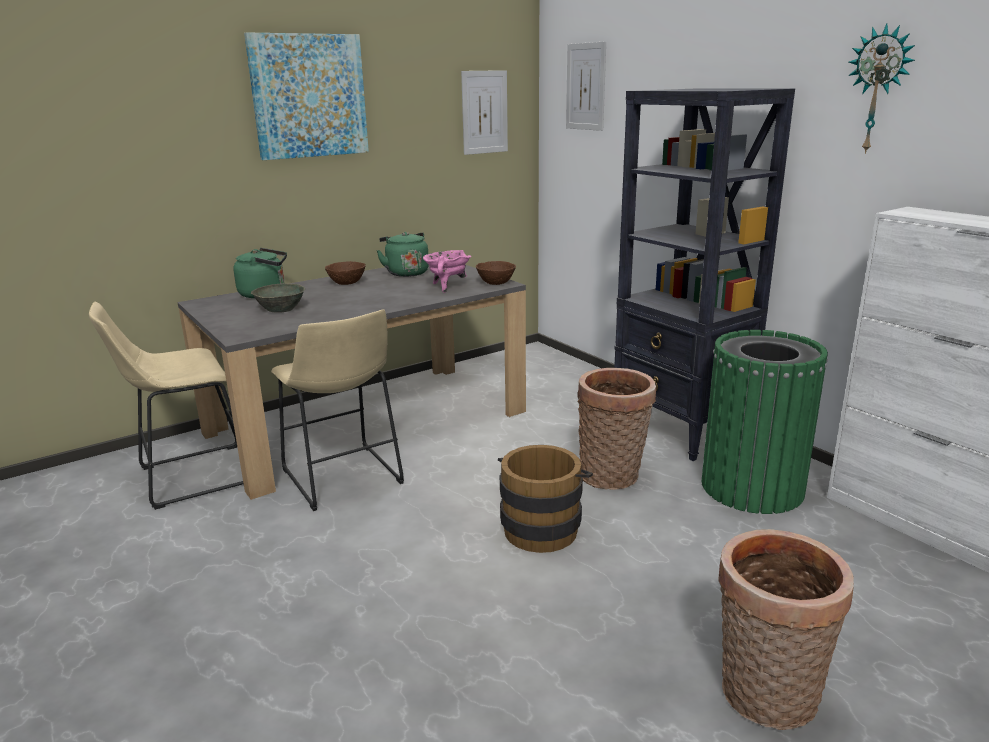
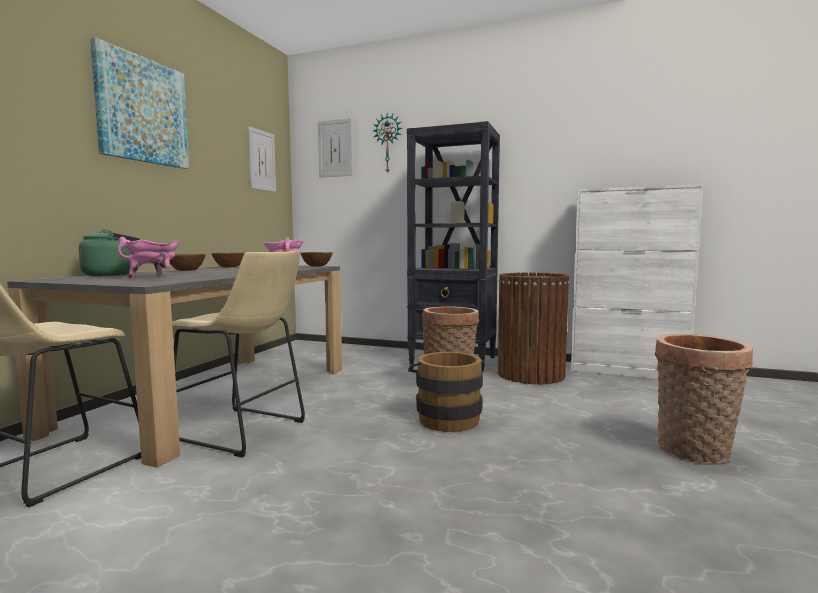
camera: 35 degrees left, 15 degrees down
(280, 309) = (153, 277): grey bowl -> pink cooking pot
(406, 272) = (229, 267): green kettle -> brown bowl
(752, 487) = (531, 374): green trash can -> brown trash can
(878, 90) = (548, 133): wall clock -> wall clock (388, 143)

